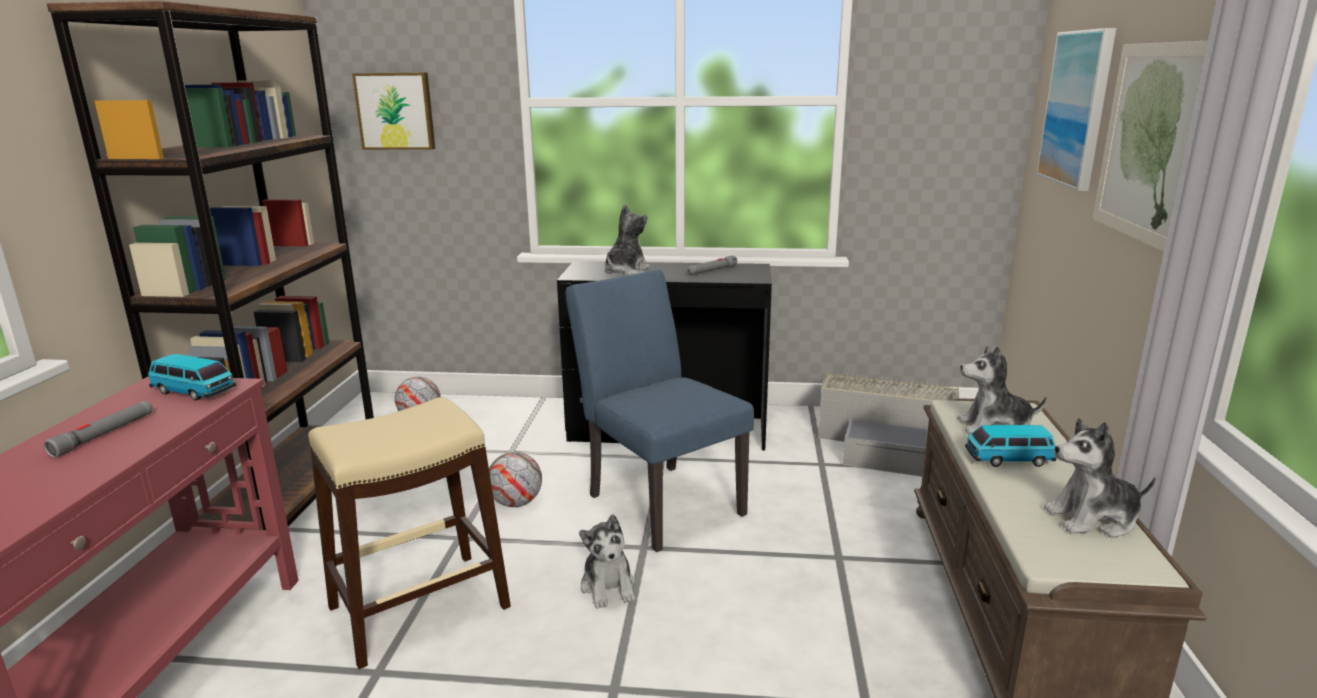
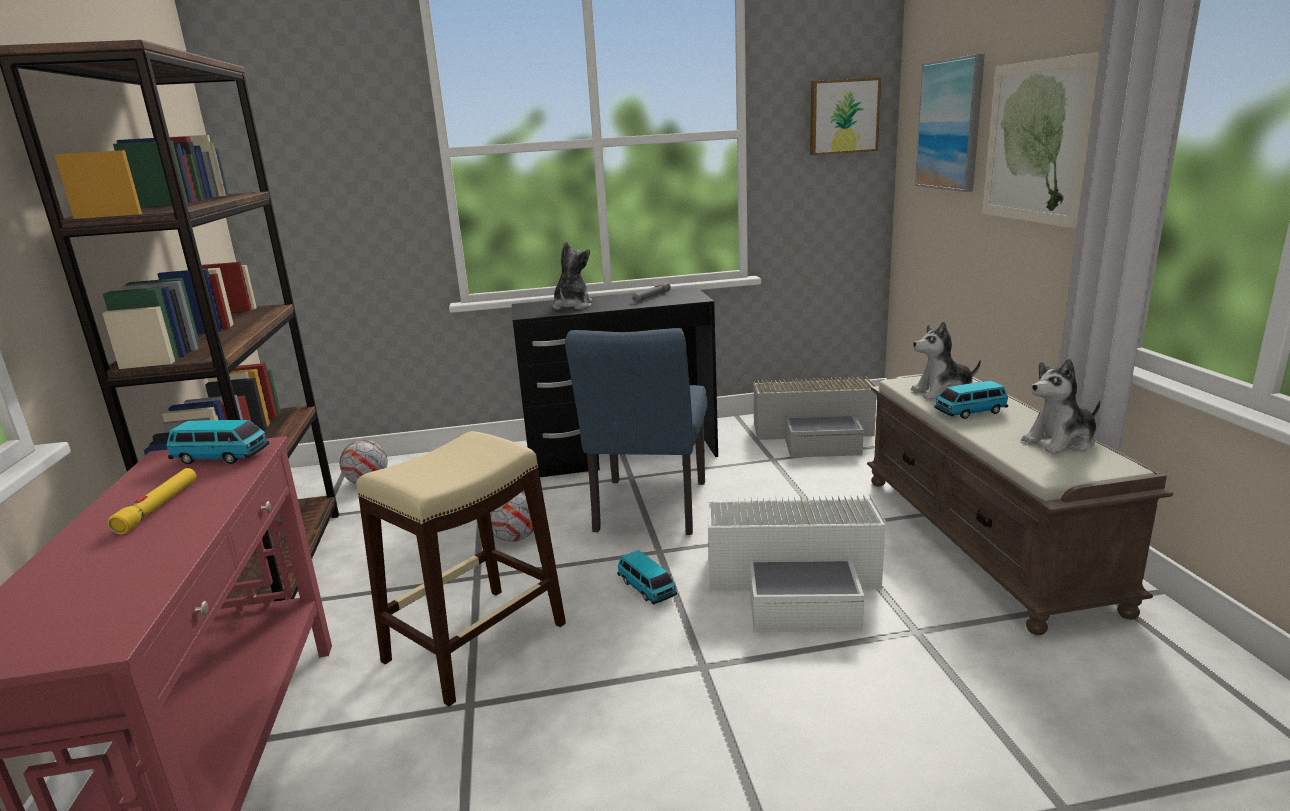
camera: 15 degrees left, 0 degrees up
(105, 434) = (159, 506): grey flashlight -> yellow flashlight
(396, 111) = (306, 169): picture -> picture (843, 116)
(608, 586) = (646, 588): plush toy -> toy car
(658, 499) = (648, 511): blue chair -> blue chair turned 120 degrees counterclockwise
(766, 615) = (797, 583): none -> white storage box

